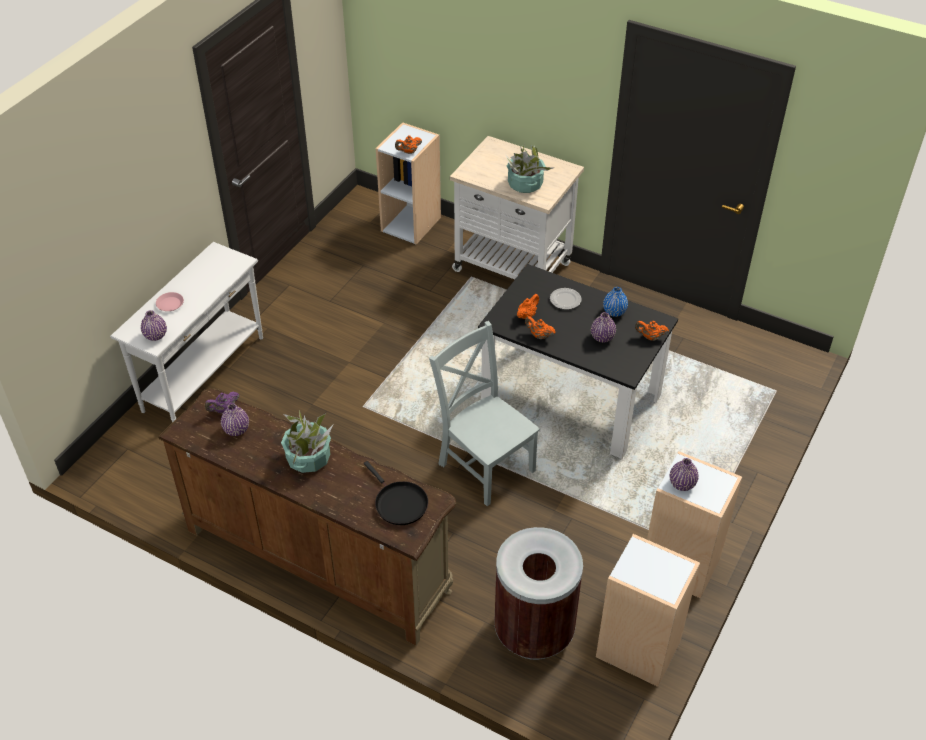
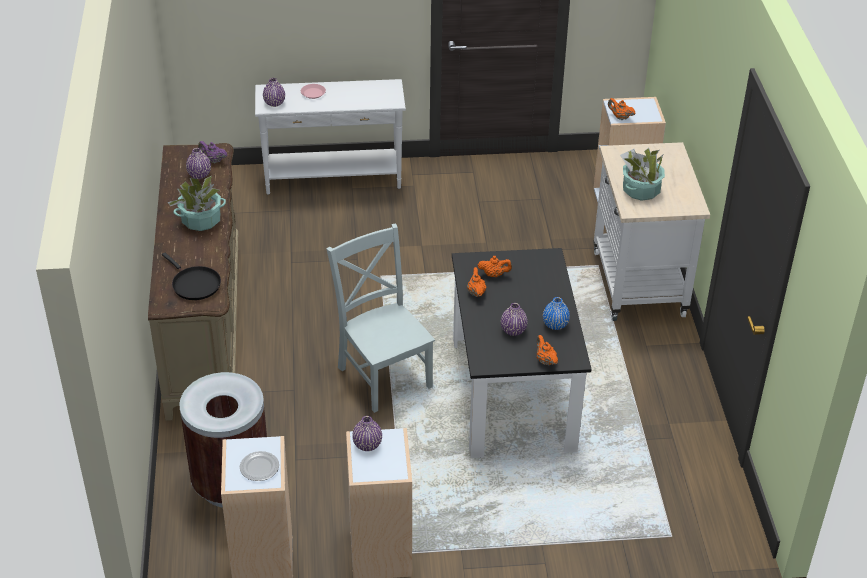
camera: 55 degrees right, 5 degrees down
(399, 503) = (194, 284): black frying pan -> black frying pan turned 60 degrees counterclockwise
(484, 464) = (383, 374): grey chair -> grey chair turned 45 degrees counterclockwise
(565, 300) = (538, 289): plate -> plate (259, 467)

